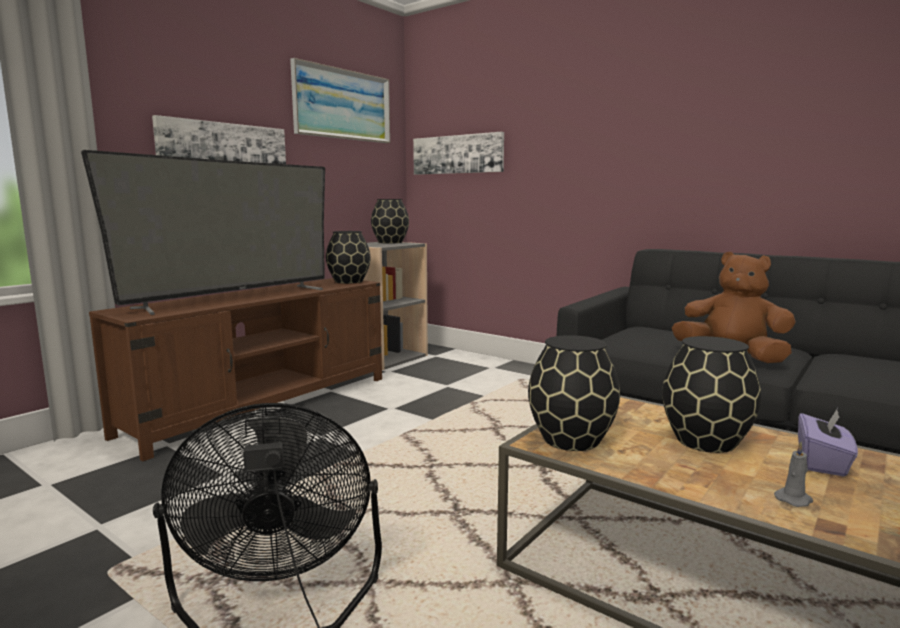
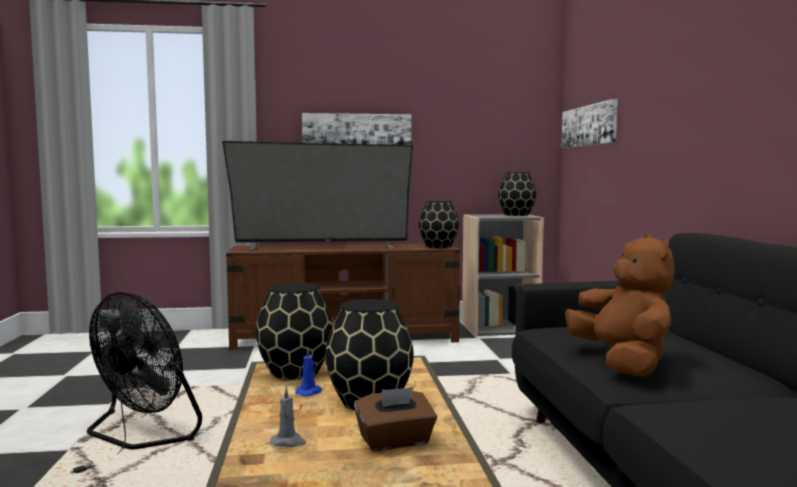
camera: 45 degrees right, 5 degrees down
(342, 104) = (480, 87): picture -> none
(648, 452) = (309, 392): none -> blue candle
(822, 463) = (395, 441): purple tissue box -> brown tissue box

